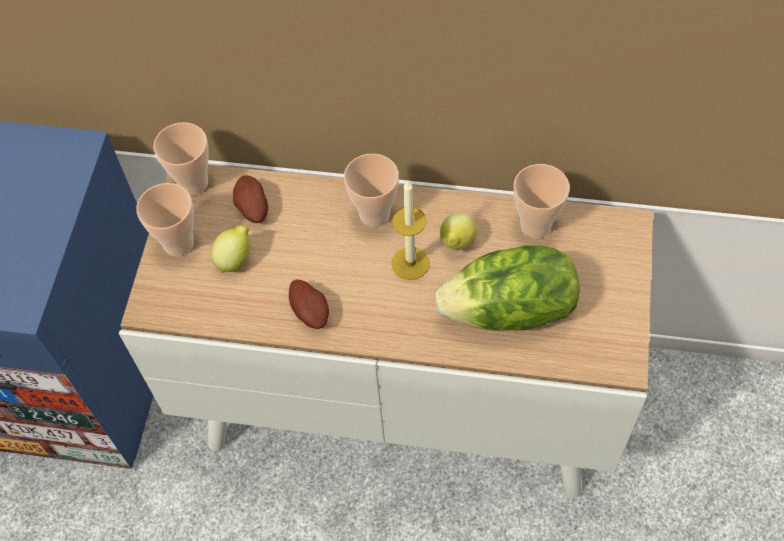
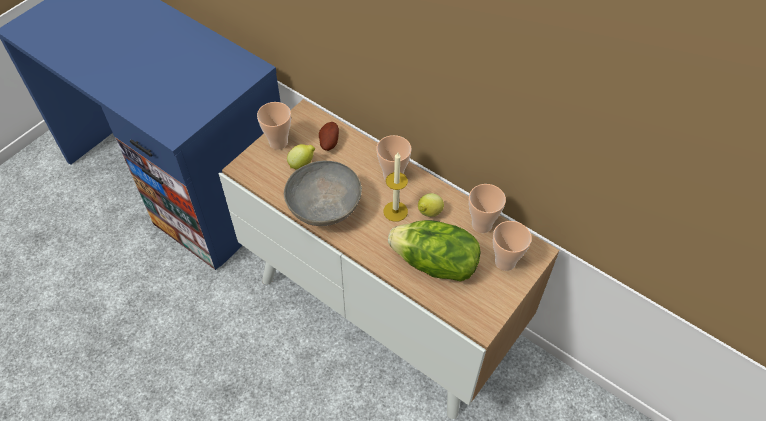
camera: 25 degrees right, 5 degrees down
(193, 183) = (306, 115): cup -> cup (505, 262)
(311, 311) = (323, 210): potato -> grey bowl

